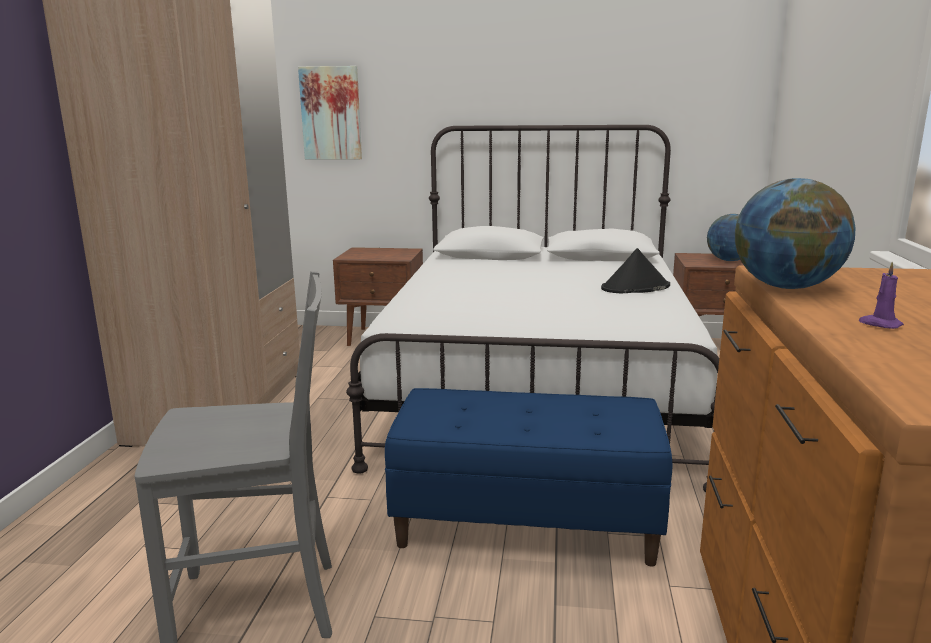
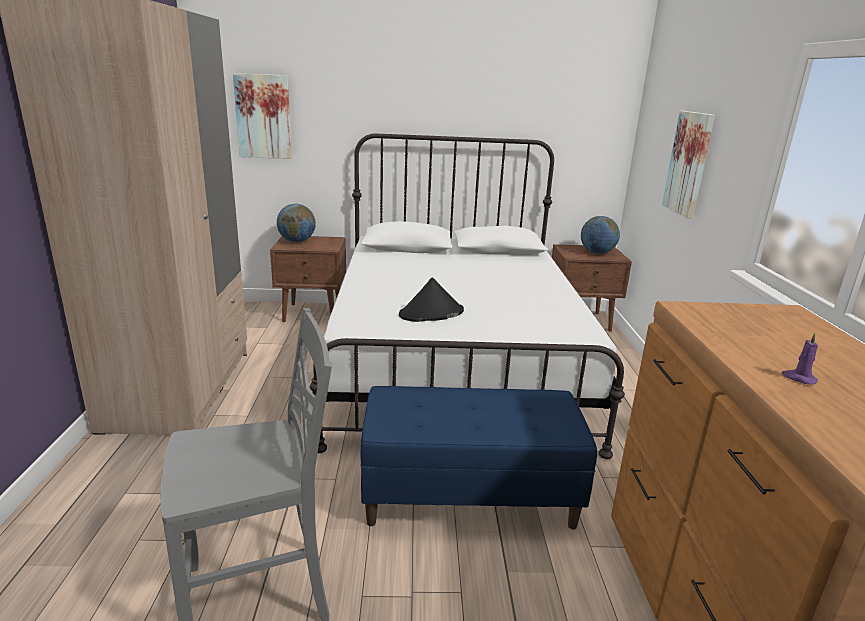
camera: 10 degrees left, 5 degrees up
(635, 288) = (536, 284): black hat -> black hat (431, 313)
(786, 287) = (707, 330): globe -> globe (297, 241)
(828, 133) = (689, 163): none -> picture

